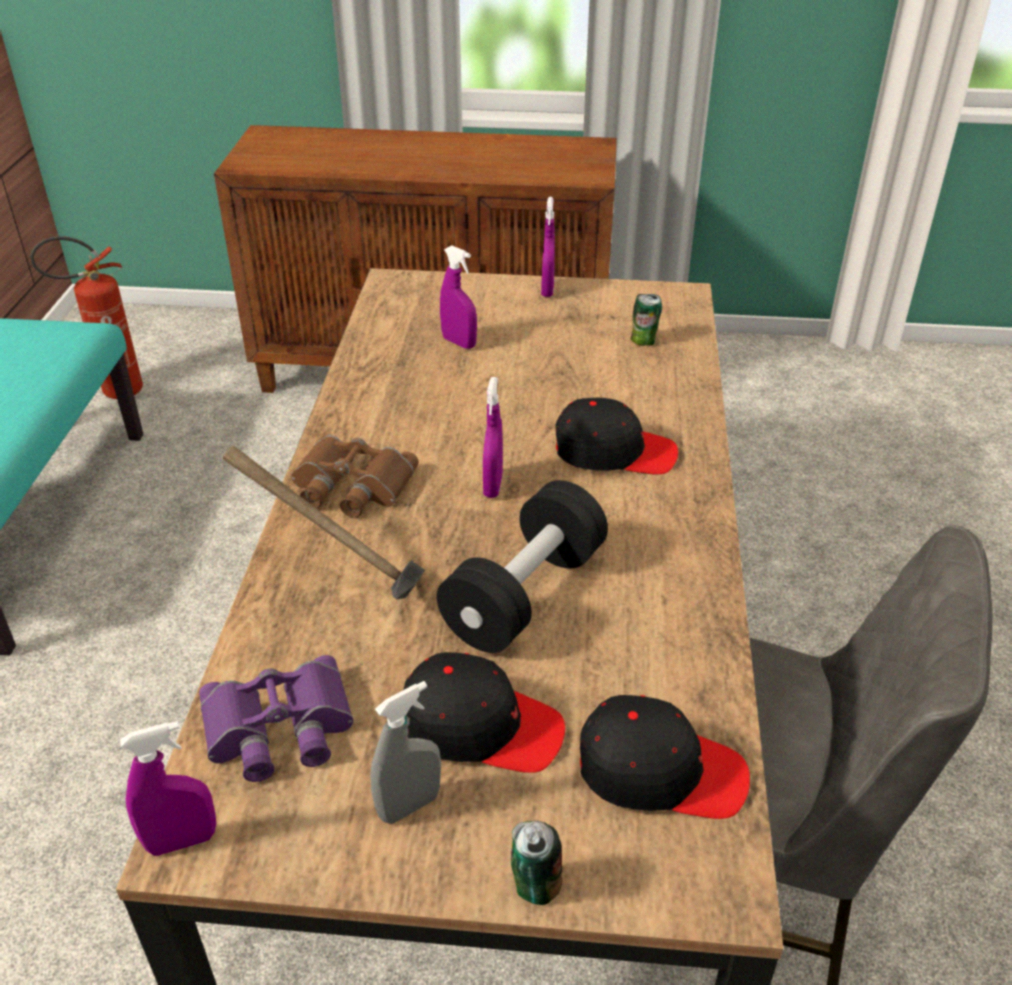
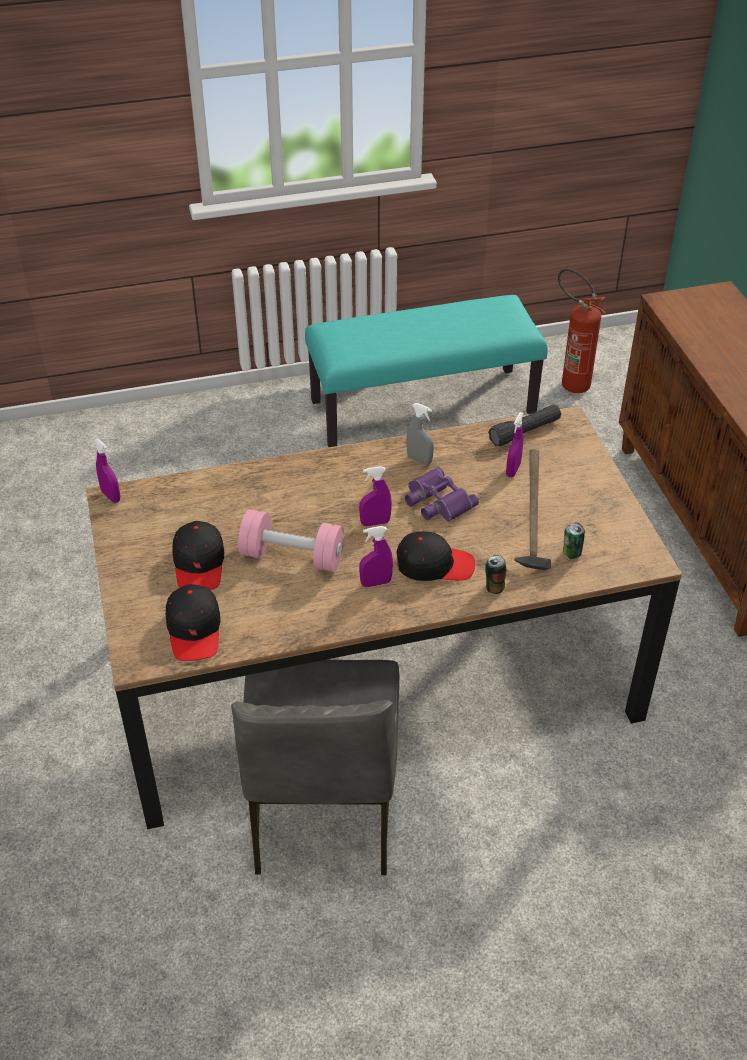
camera: 70 degrees right, 5 degrees up
(279, 729) = (174, 502): purple binoculars -> purple binoculars (436, 501)
(337, 578) = (274, 488): hammer -> hammer (529, 540)
(350, 486) = (347, 470): brown binoculars -> none
(390, 316) = (524, 432): none -> black flashlight
(409, 806) = (148, 554): grey spray bottle -> grey spray bottle (419, 460)
(524, 594) = (292, 557): black dumbbell -> pink dumbbell
(534, 886) = (120, 602): can -> can (494, 587)
(547, 290) = (608, 492): purple spray bottle -> purple spray bottle (376, 583)
(614, 451) = (434, 565): black cap -> black cap turned 75 degrees counterclockwise

